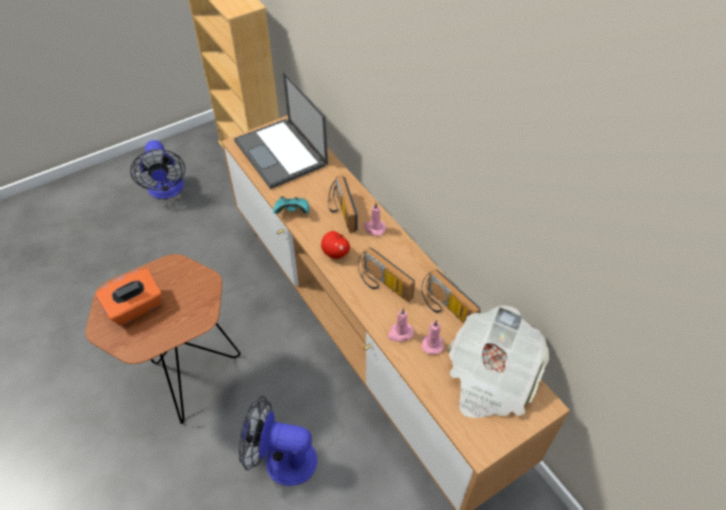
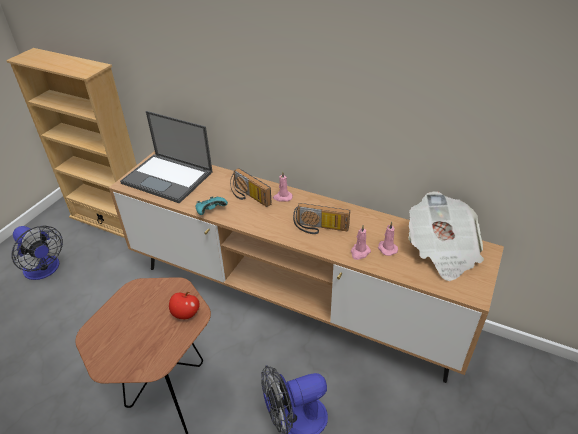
camera: 30 degrees left, 10 degrees down
(135, 308) = (127, 335): orange tissue box -> none
(335, 253) = (268, 224): apple -> apple (185, 314)
(445, 308) = (375, 224): radio -> none

